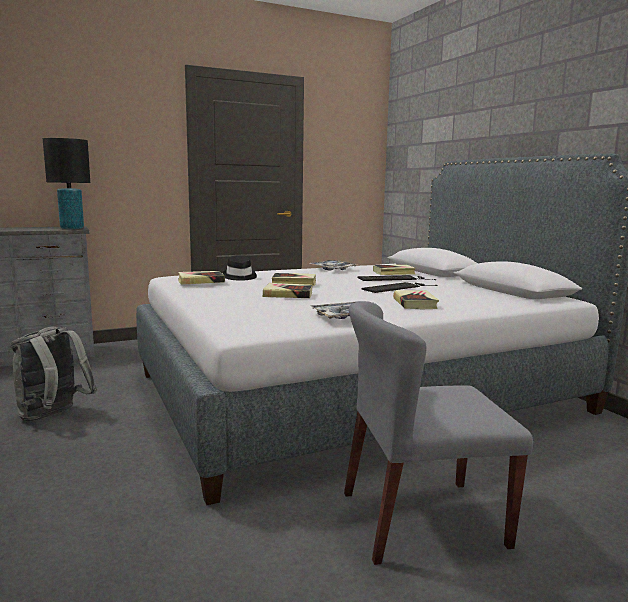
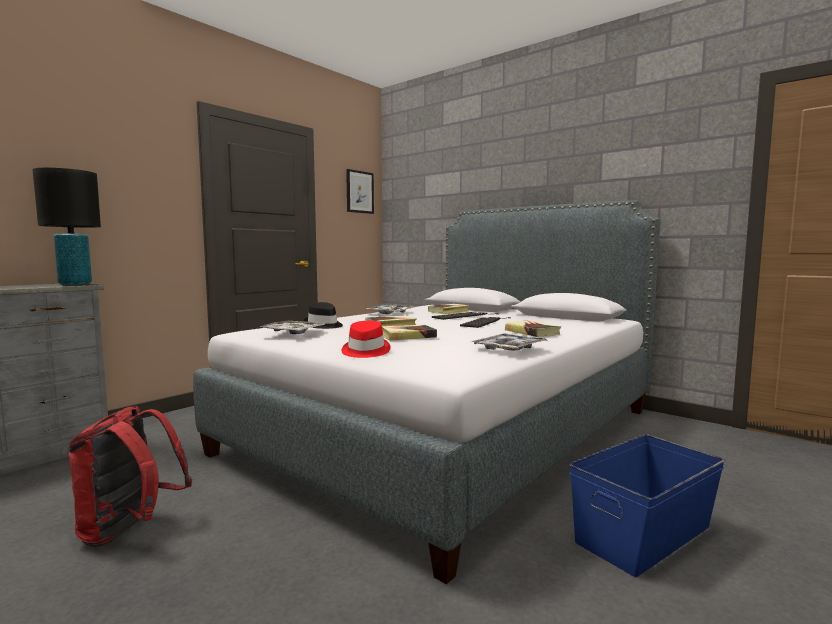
camera: 25 degrees left, 5 degrees down
(53, 416) = (129, 531): grey backpack -> red backpack
(200, 281) = (293, 332): book -> tray
(218, 304) = (365, 351): none -> red hat
(357, 139) = (359, 192): none -> picture
(421, 519) = (642, 534): grey chair -> blue storage box

